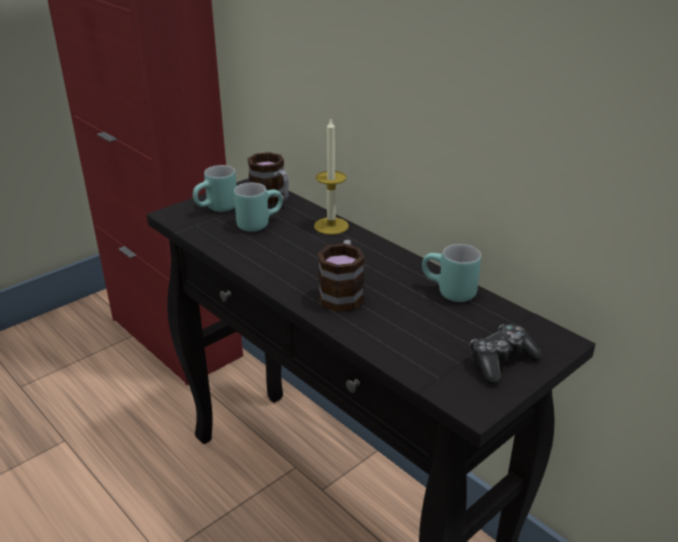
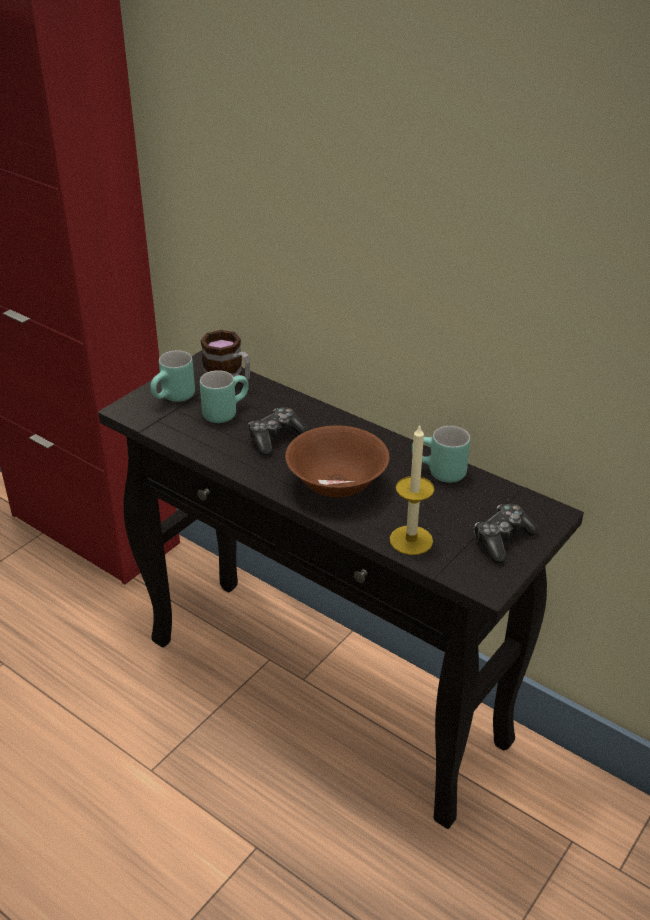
camera: 10 degrees left, 5 degrees up
(297, 248) = (275, 438): none -> game controller
(331, 226) = (302, 408): candle -> candle (411, 540)
(342, 293) = (336, 485): mug -> brown bowl

